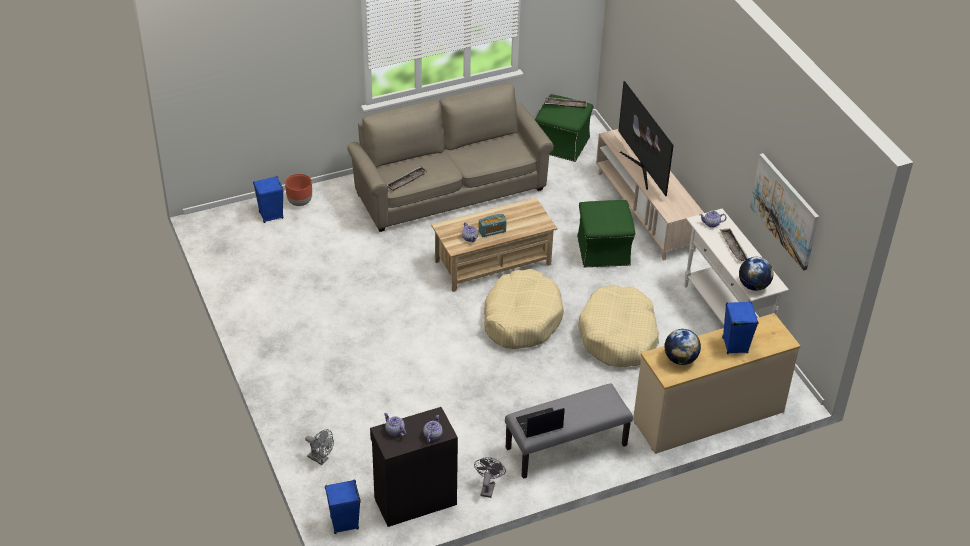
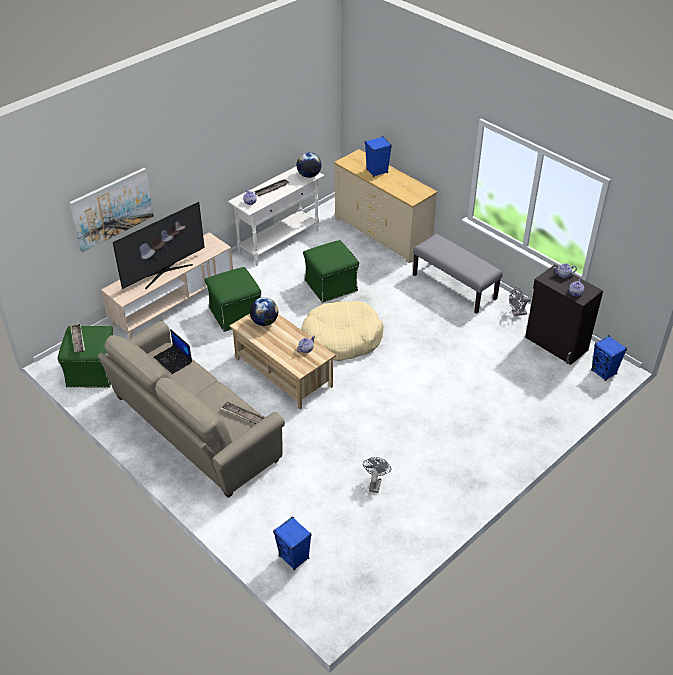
camera: 110 degrees left, 0 degrees up
(300, 202) = (262, 541): brown planter -> none
(320, 459) = (560, 405): grey fan -> grey fan (375, 483)
(492, 231) = (290, 338): radio -> none
(539, 424) = (479, 266): laptop -> laptop (173, 360)
(618, 336) = (330, 286): beige dog bed -> green ottoman
(680, 359) = (406, 189): globe -> globe (264, 322)
(785, 210) = (277, 125): picture -> picture (112, 208)

